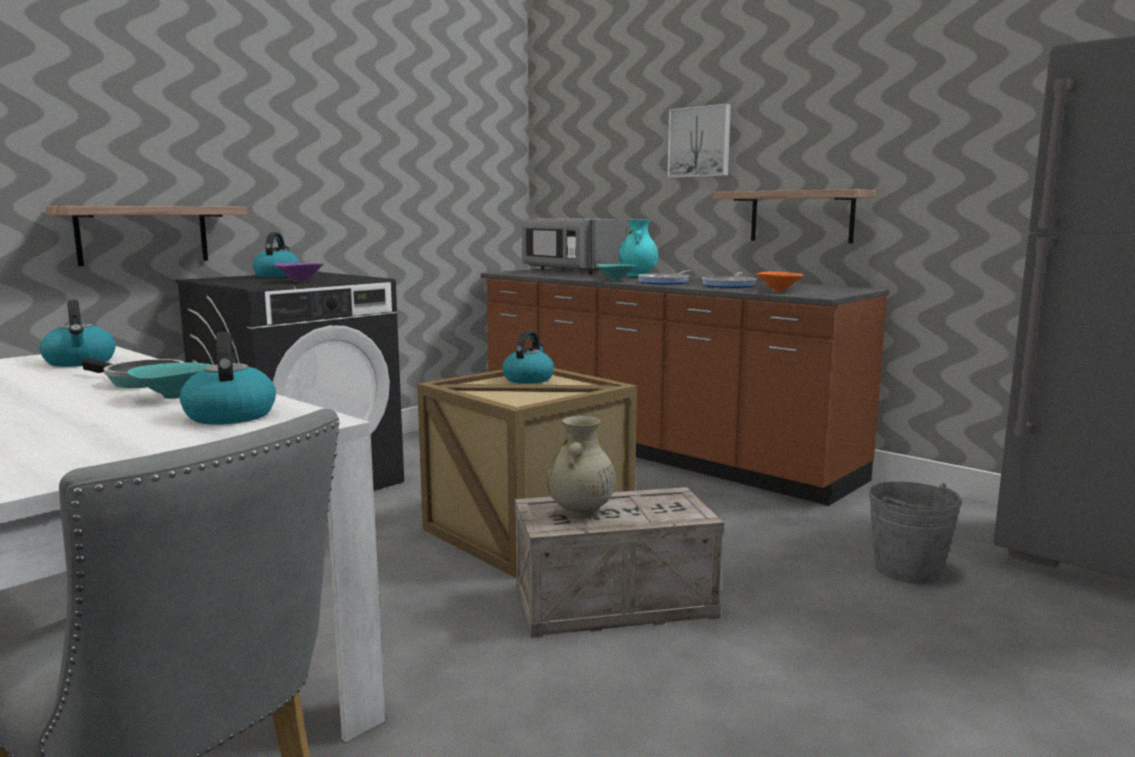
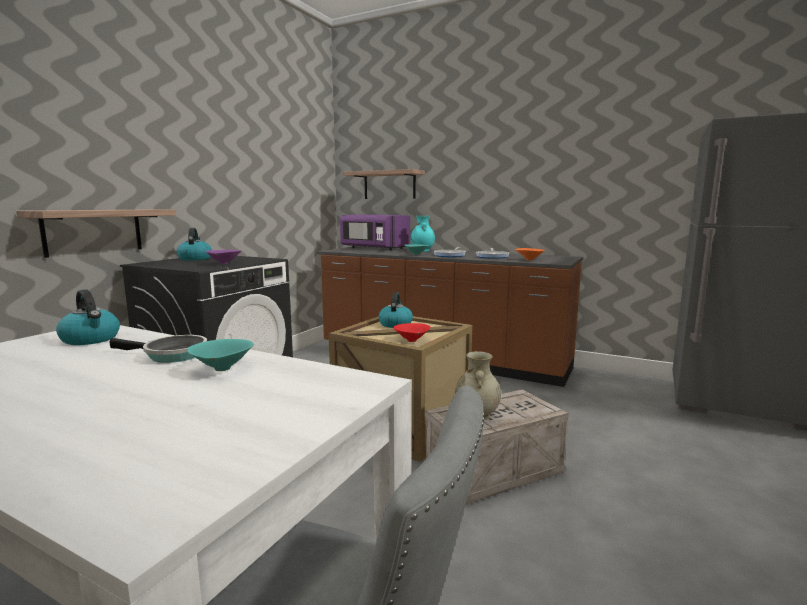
camera: 15 degrees left, 0 degrees up
(230, 415) = (296, 383): kettle -> none
(522, 400) = (412, 341): none -> red bowl
(570, 271) = (373, 248): grey microwave -> purple microwave
(700, 142) = (458, 168): picture -> none
(801, 216) = (526, 214): shelf -> shelf (389, 185)
(907, 570) = (637, 424): grey bucket -> none

